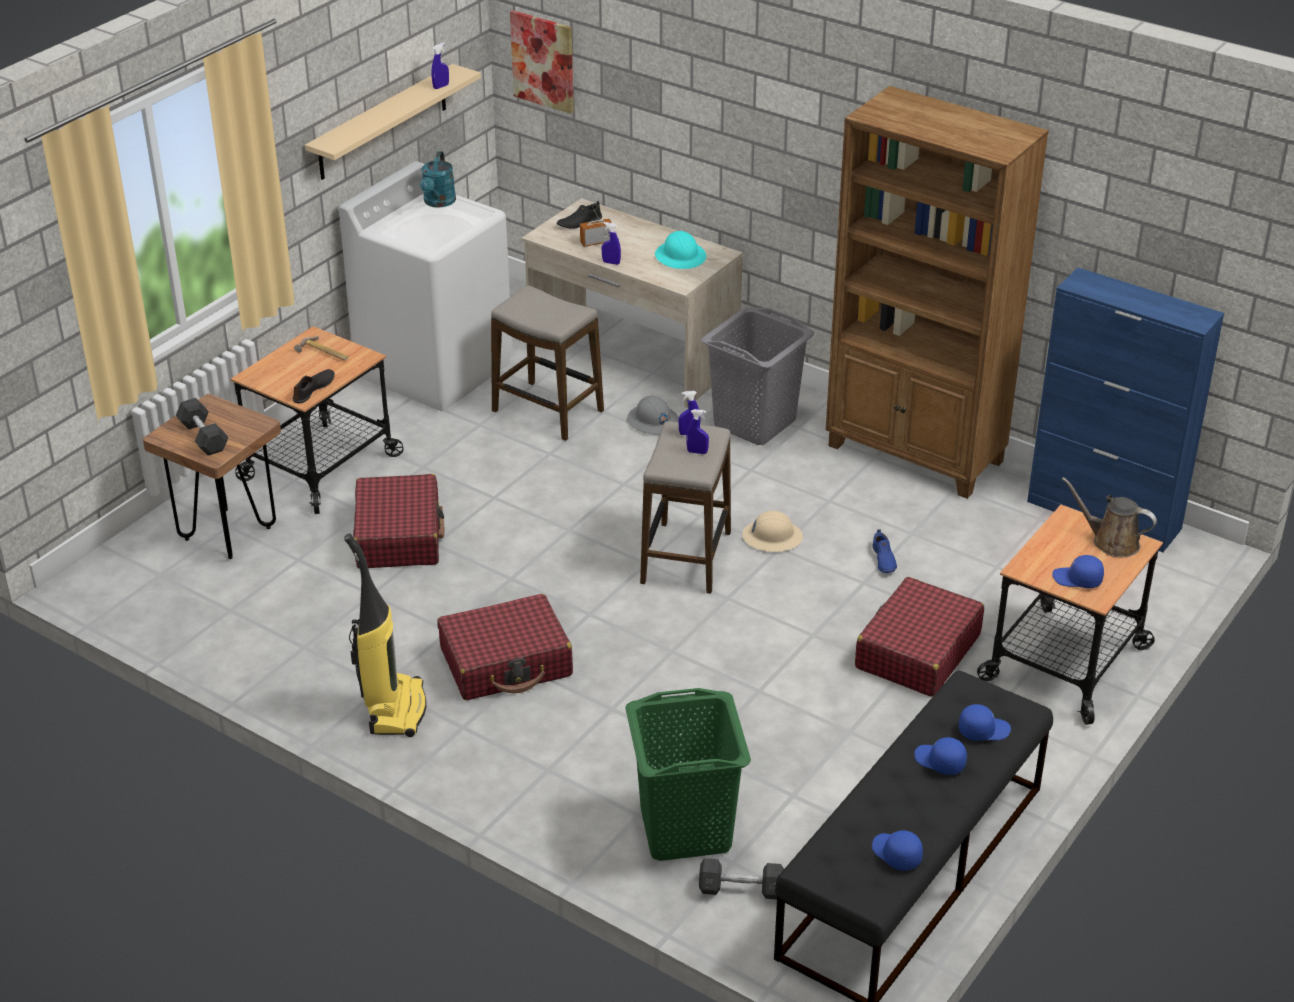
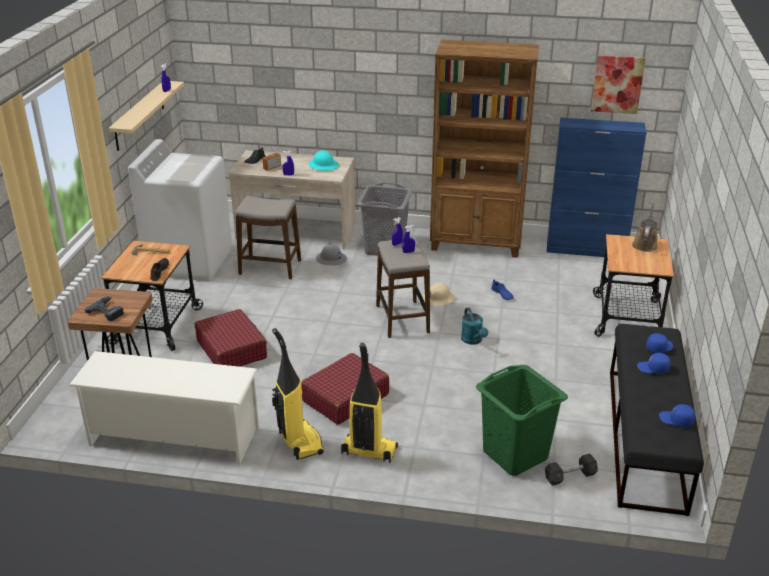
camera: 25 degrees left, 5 degrees down
(203, 437) = (108, 311): grey dumbbell -> power drill
(234, 647) = (173, 437): none -> white shoe rack
(438, 203) = (180, 159): turquoise watering can -> turquoise watering can (473, 340)
(478, 754) = (368, 451): none -> vacuum cleaner
(543, 61) = (214, 72): picture -> picture (617, 84)
(917, 651) = (555, 332): red suitcase -> none
(1077, 579) = (646, 264): blue cap -> none
(1111, 542) = (645, 244): brown watering can -> brown watering can turned 105 degrees clockwise

